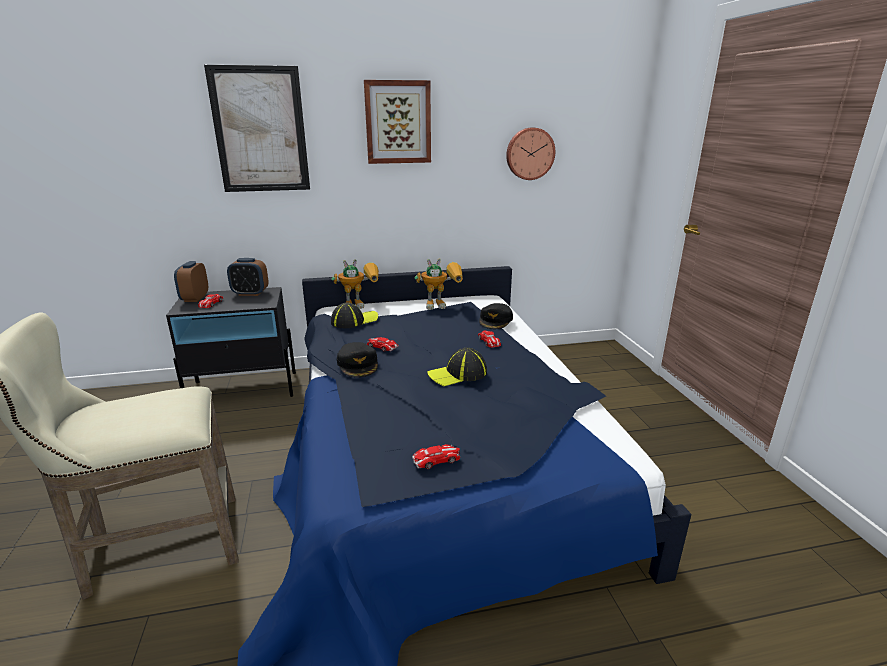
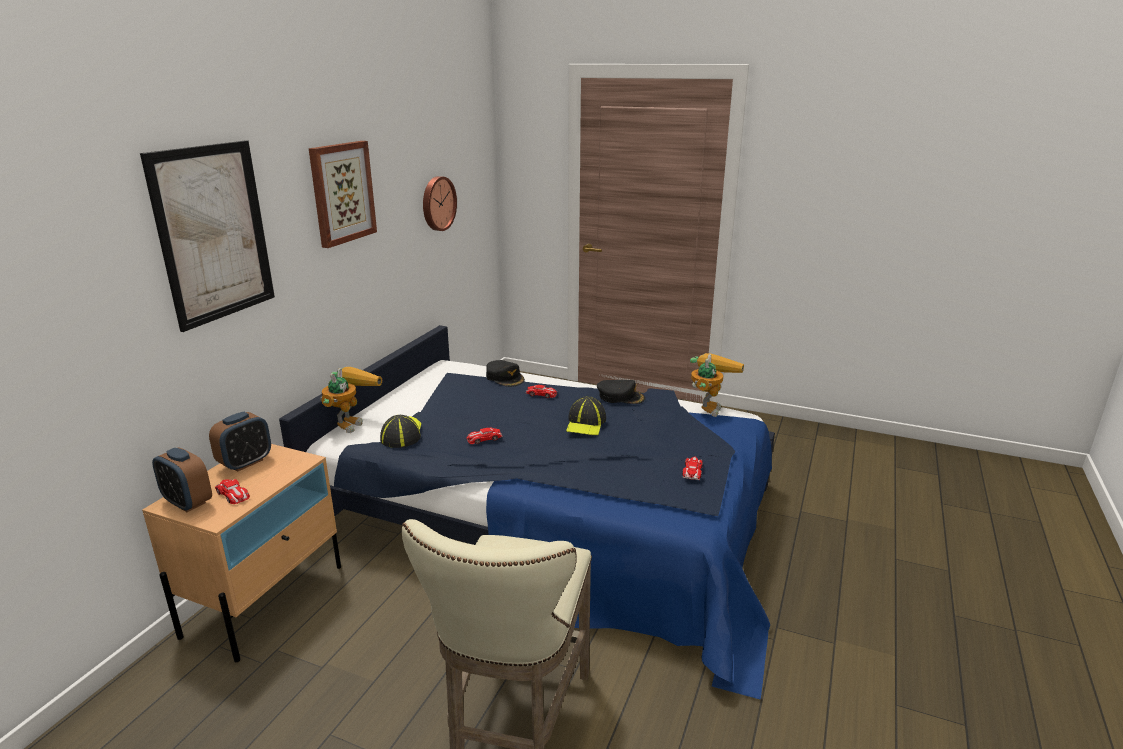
camera: 55 degrees left, 0 degrees up
(244, 389) = (265, 599): black nightstand -> beige nightstand
(358, 364) = (508, 458): black cap -> black cap (620, 396)
(442, 305) = (433, 385): toy robot -> toy robot (708, 406)

